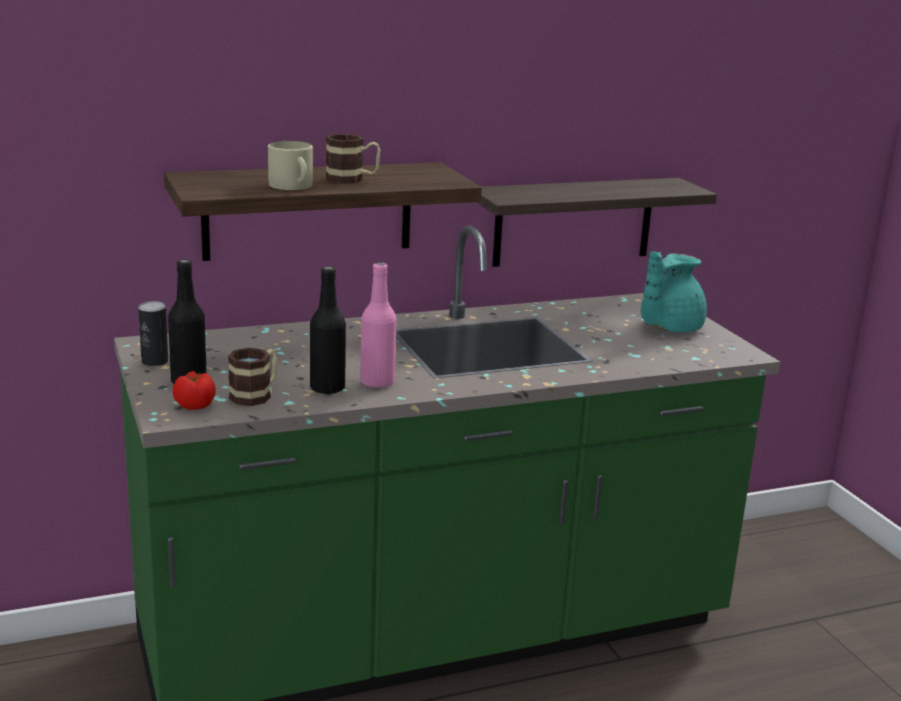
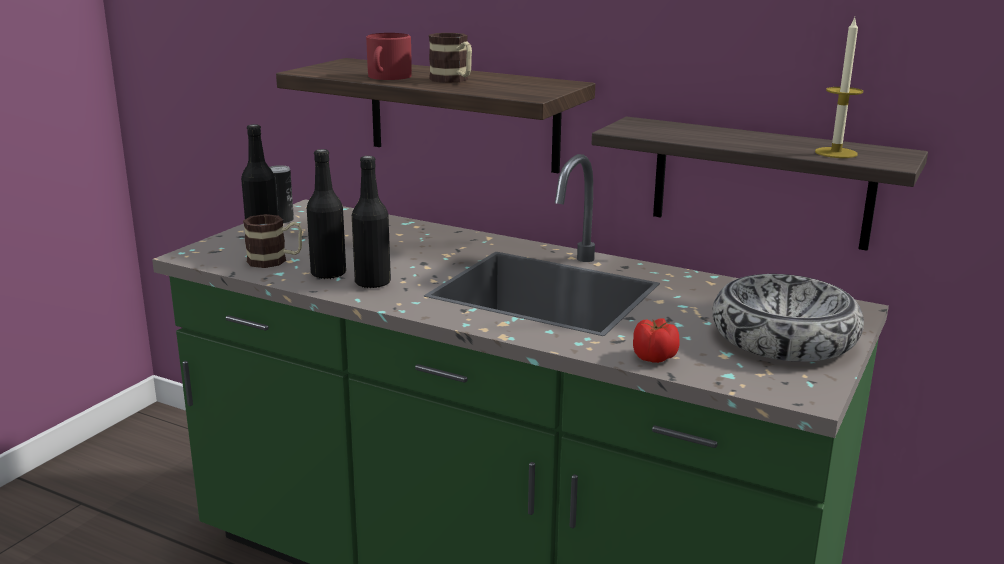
camera: 50 degrees right, 0 degrees up
(194, 405) = (223, 253): tomato -> tomato (653, 357)
(293, 186) = (387, 77): beige mug -> red mug
(377, 382) = (372, 283): pink bottle -> black bottle
(653, 189) = (836, 153): none -> candle
(668, 327) = (783, 337): turquoise teapot -> bowl

